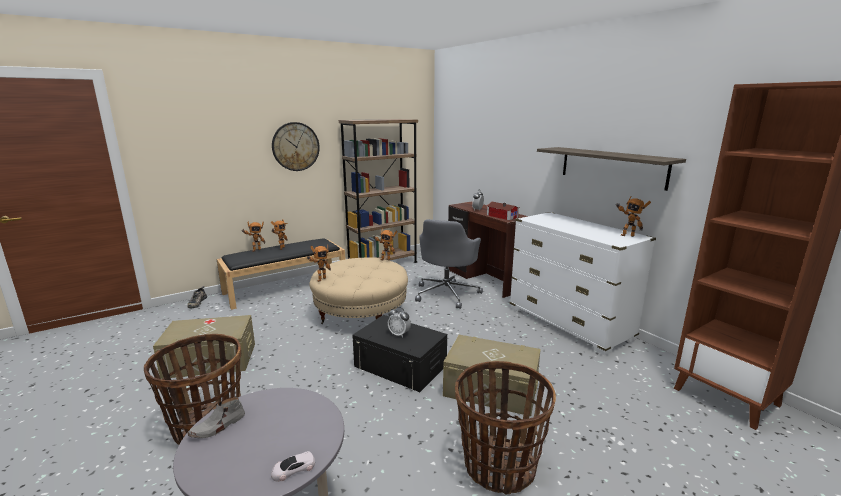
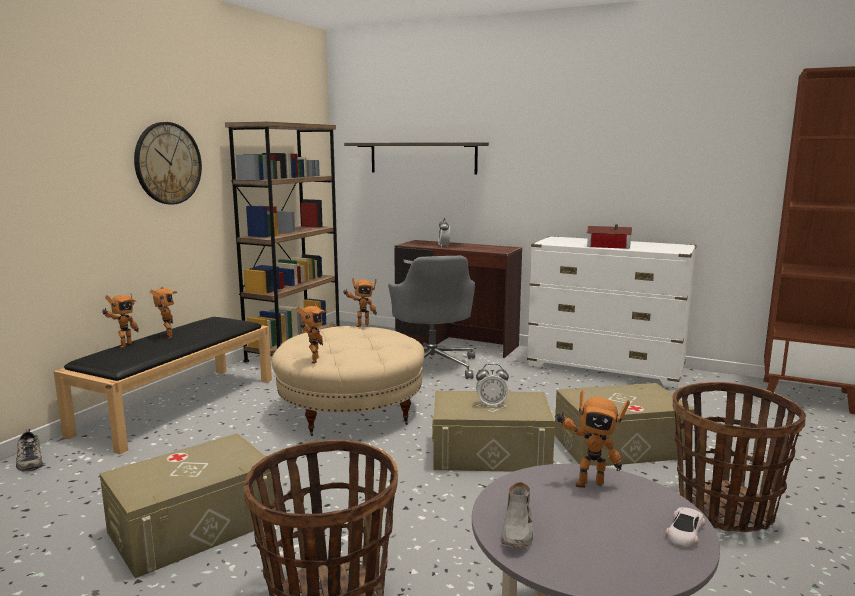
camera: 30 degrees left, 5 degrees down
(400, 366) = (490, 453): black storage box -> beige storage box
(502, 216) = (486, 249): toy house -> toy house (607, 246)
(612, 167) = (631, 171): shelf -> shelf (422, 158)
(627, 235) = (670, 245): toy robot -> toy robot (587, 483)

